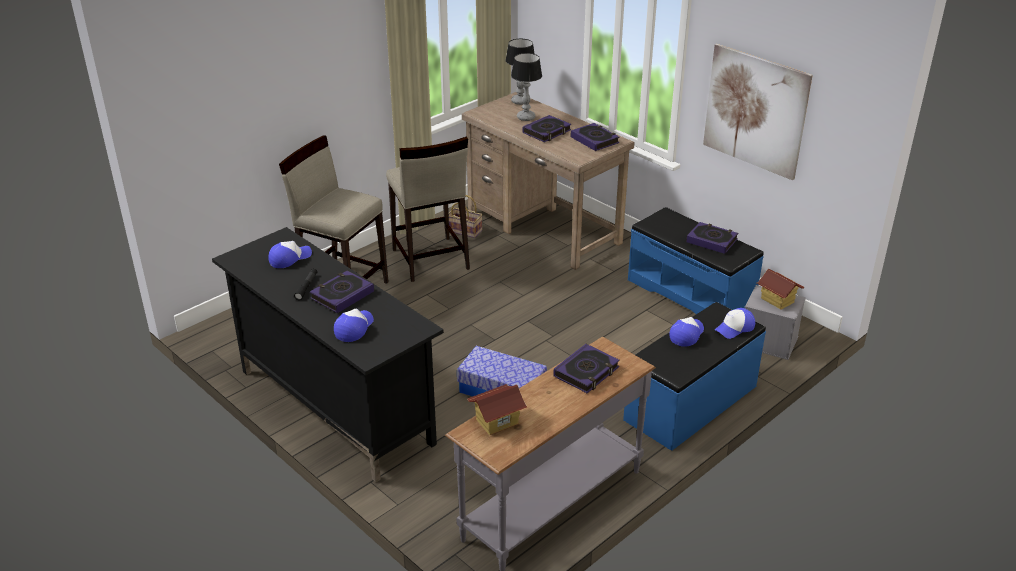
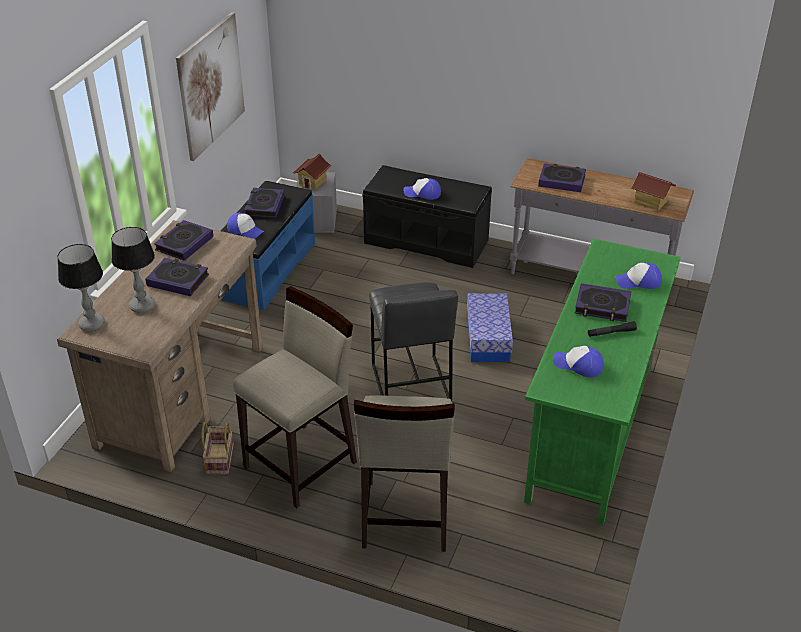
camera: 115 degrees left, 5 degrees up
(335, 406) = (592, 431): black dresser -> green dresser
(473, 328) = (411, 385): none -> grey stool
(692, 403) = (426, 241): blue bench -> black bench
(735, 328) = (396, 175): cap -> cap (245, 230)

